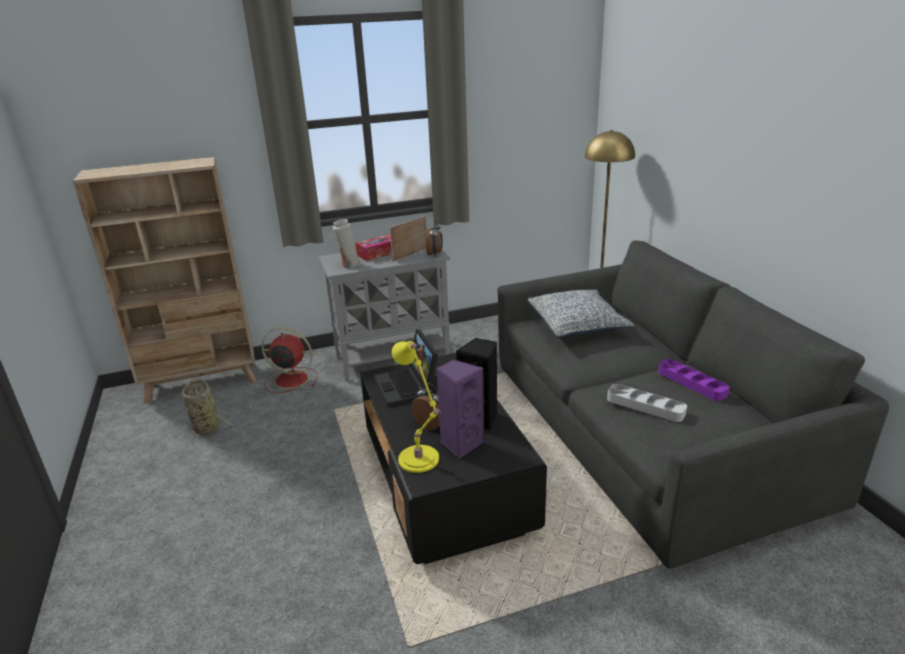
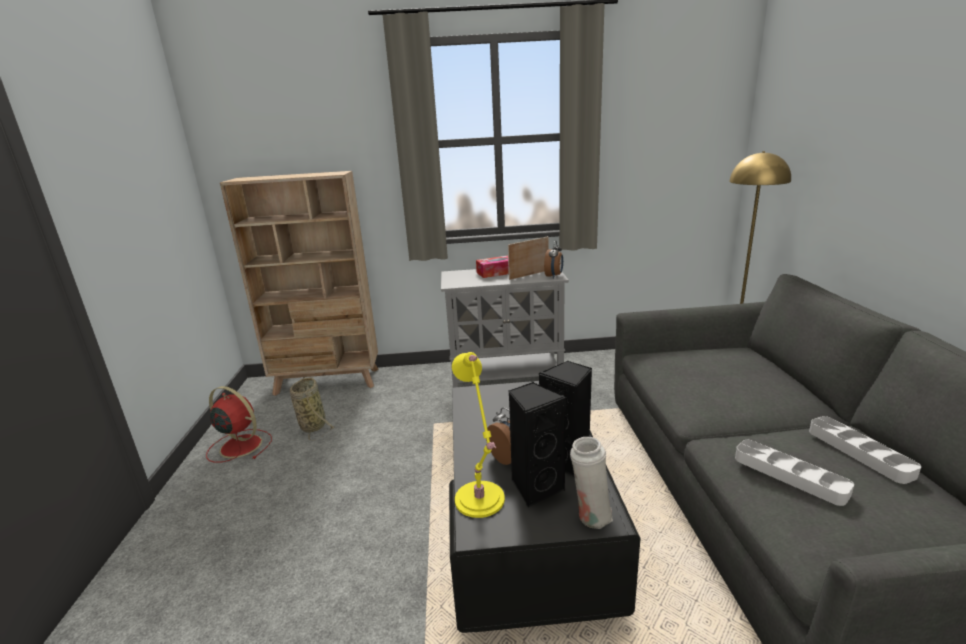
camera: 15 degrees right, 5 degrees down
(290, 379) = (403, 389): red fan -> red fan (239, 445)
(349, 265) = (465, 281): white vase -> white vase (590, 516)
(408, 387) = (496, 410): laptop -> none
(461, 443) = (535, 487): purple speaker -> black speaker
(577, 325) = (705, 363): pillow -> none
(692, 383) = (859, 452): purple tray -> grey tray

